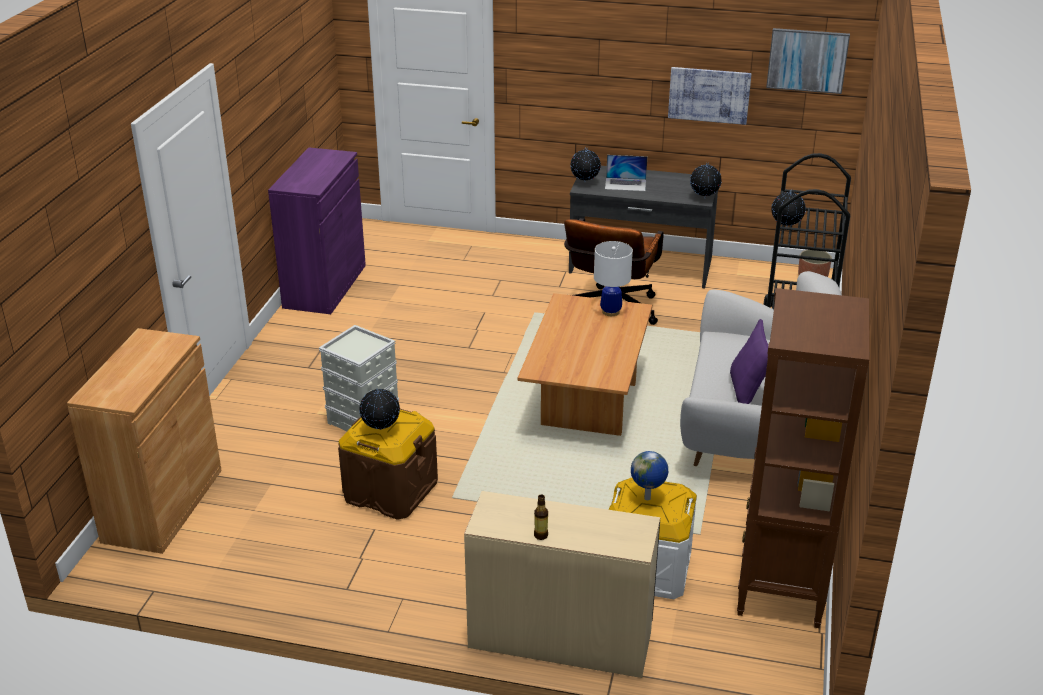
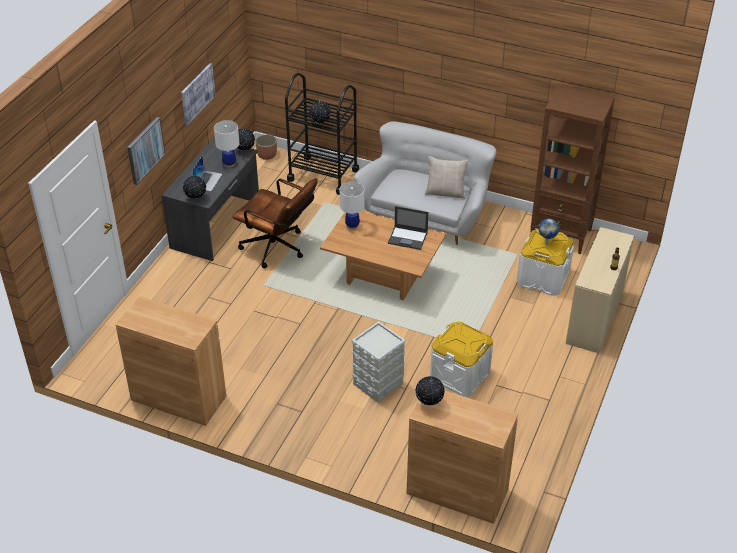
camera: 80 degrees left, 10 degrees up
(325, 286) = (178, 398): purple cabinet -> brown cabinet
(381, 430) = (467, 341): globe -> globe (429, 403)
(390, 491) = (460, 375): brown storage box -> white storage box
(601, 359) = (408, 238): none -> laptop
(669, 193) = (229, 164): none -> white table lamp
(747, 392) = (445, 192): purple pillow -> beige pillow
(807, 60) = (226, 34): picture -> picture (145, 150)

